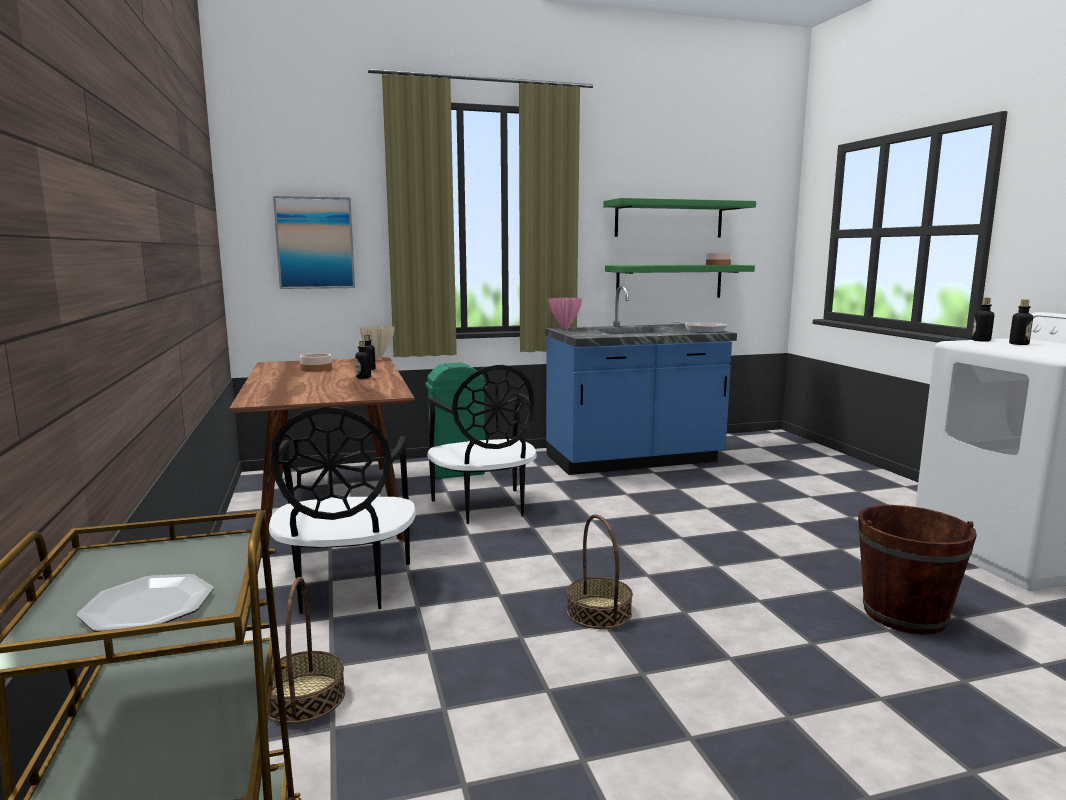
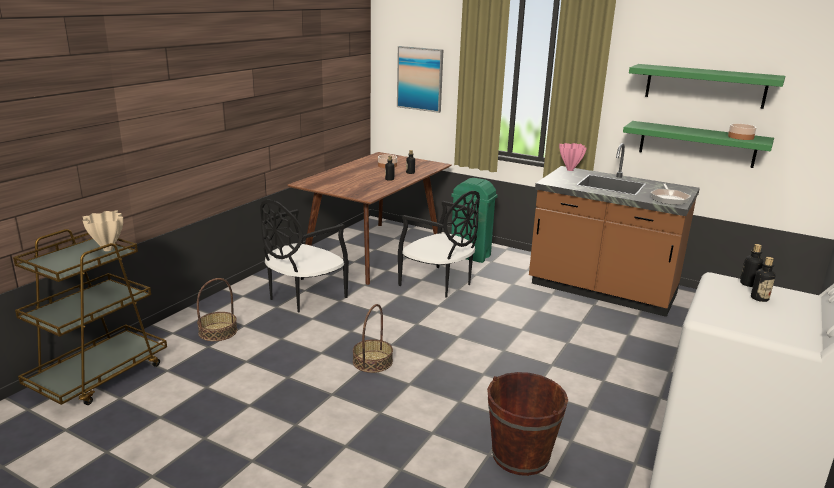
camera: 45 degrees right, 10 degrees up
(149, 607) = (66, 263): plate -> none
(377, 359) = (439, 164): beige vase -> beige vase (107, 249)
(484, 507) = (438, 283): black chair -> black chair turned 75 degrees counterclockwise
(634, 460) = (601, 290): blue counter -> brown counter

